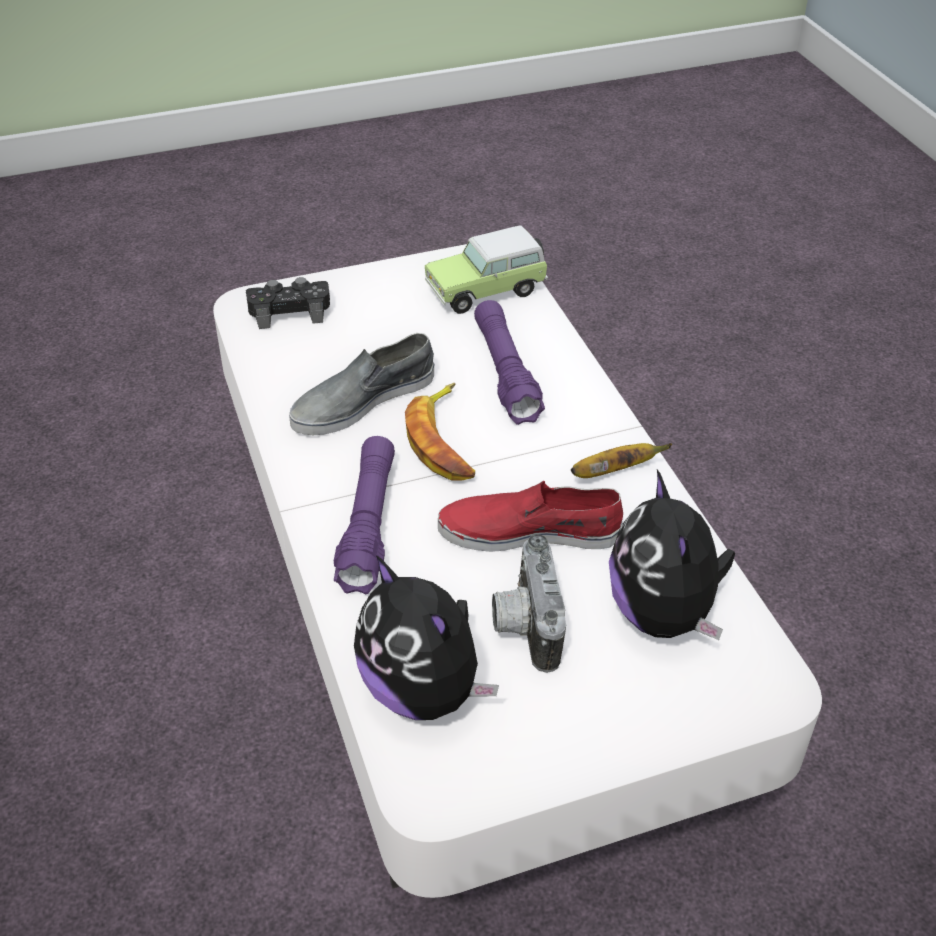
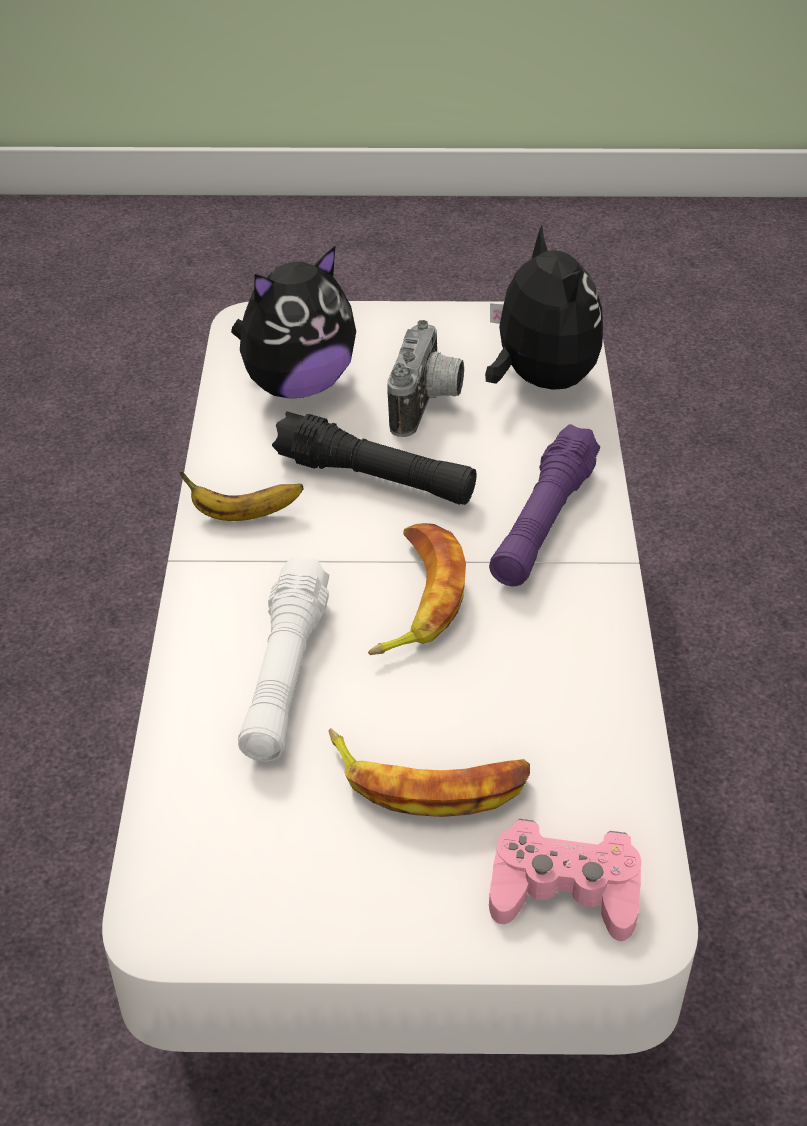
camera: 160 degrees left, 0 degrees up
(289, 310) = (564, 890): black game controller -> pink game controller
(362, 400) = (498, 682): grey shoe -> none
(385, 340) = (428, 780): none -> banana
(489, 290) = (215, 841): toy car -> none
(505, 373) = (285, 675): purple flashlight -> white flashlight
(529, 531) = (375, 478): red shoe -> black flashlight
(664, 614) = (297, 385): plush toy -> plush toy turned 45 degrees clockwise

